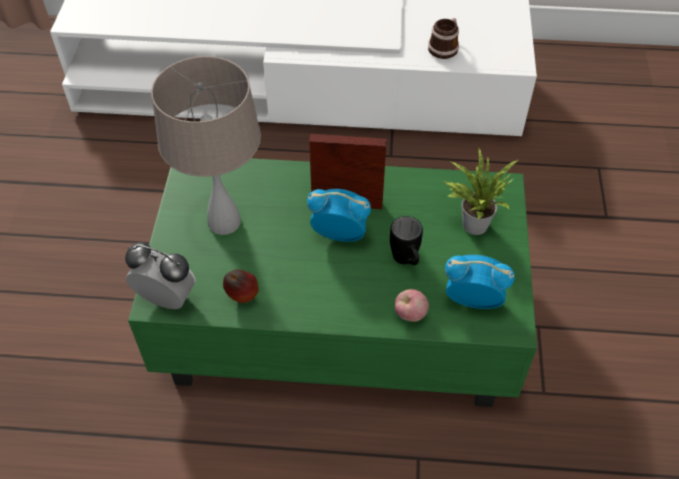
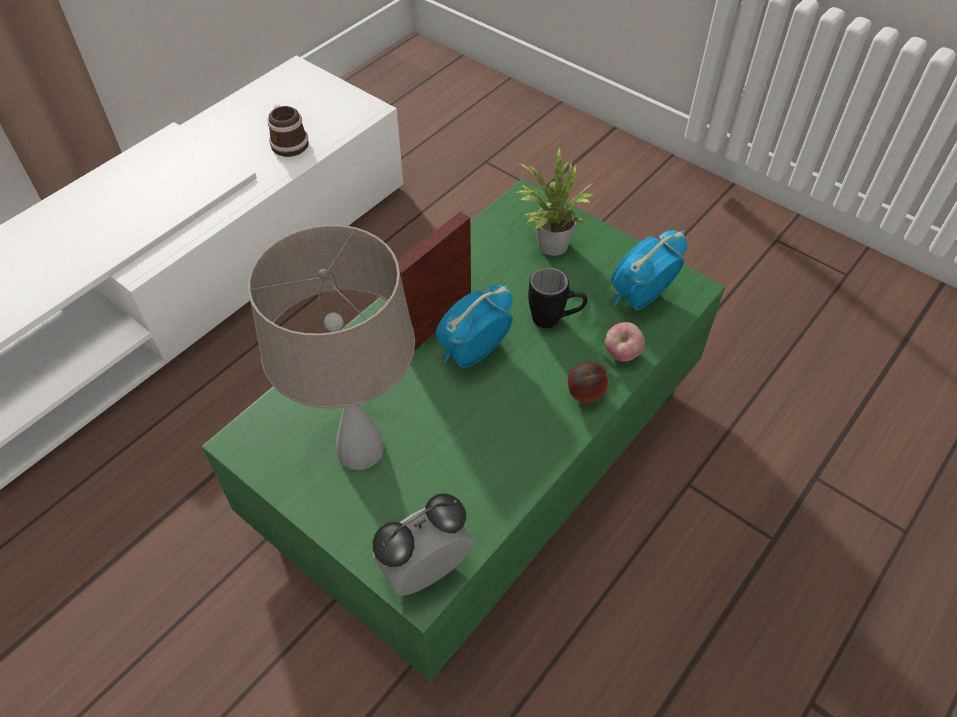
camera: 55 degrees left, 0 degrees up
(242, 297) = (485, 488): apple -> apple (584, 396)

